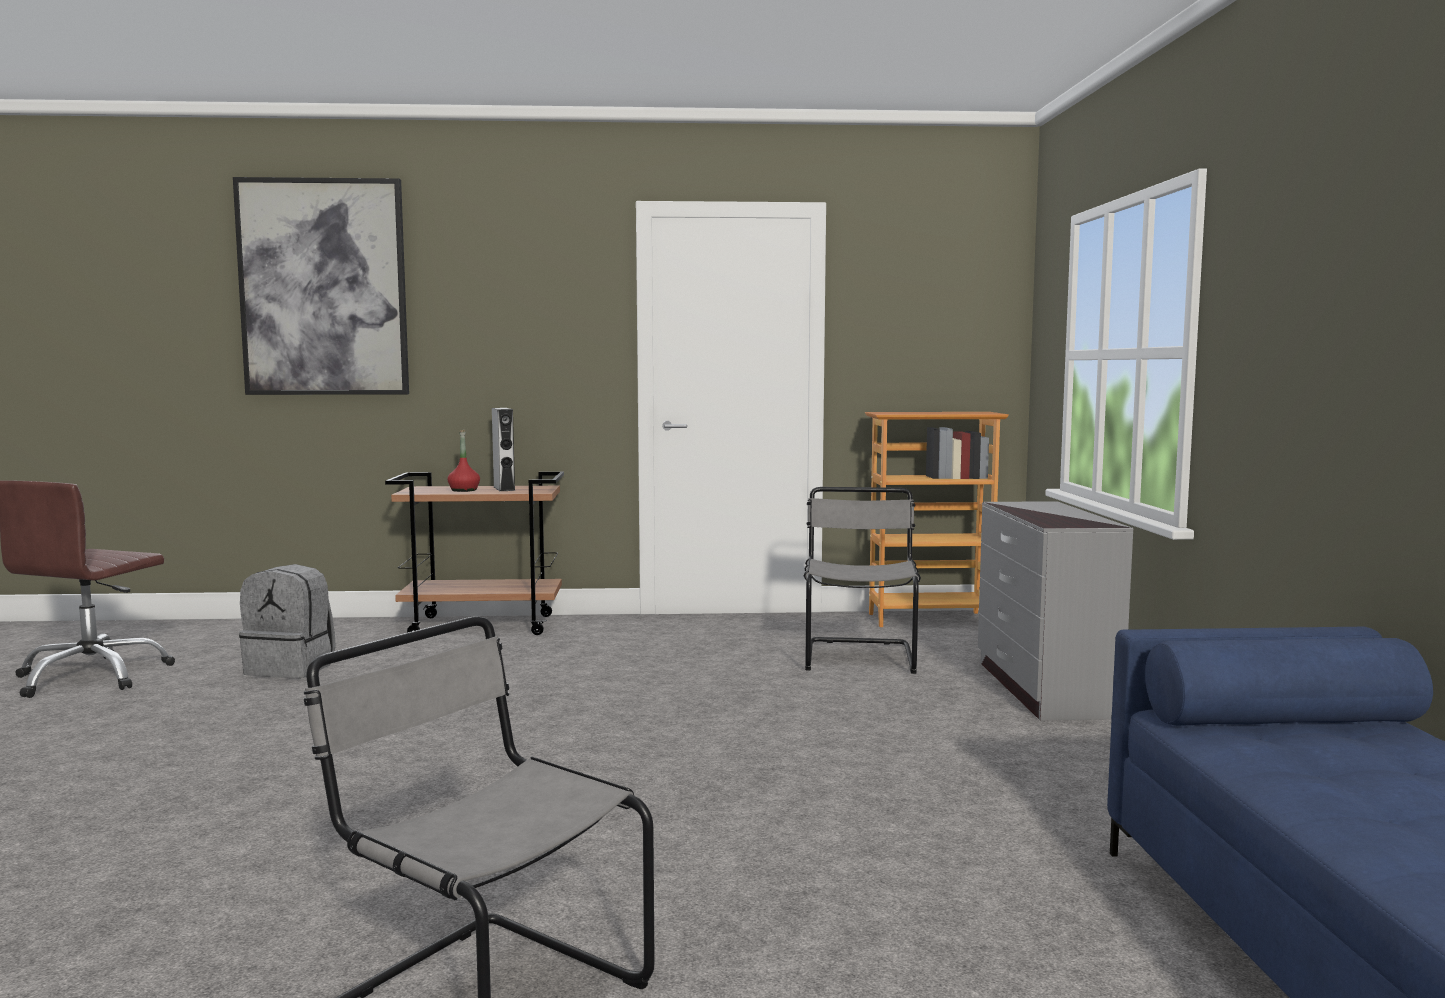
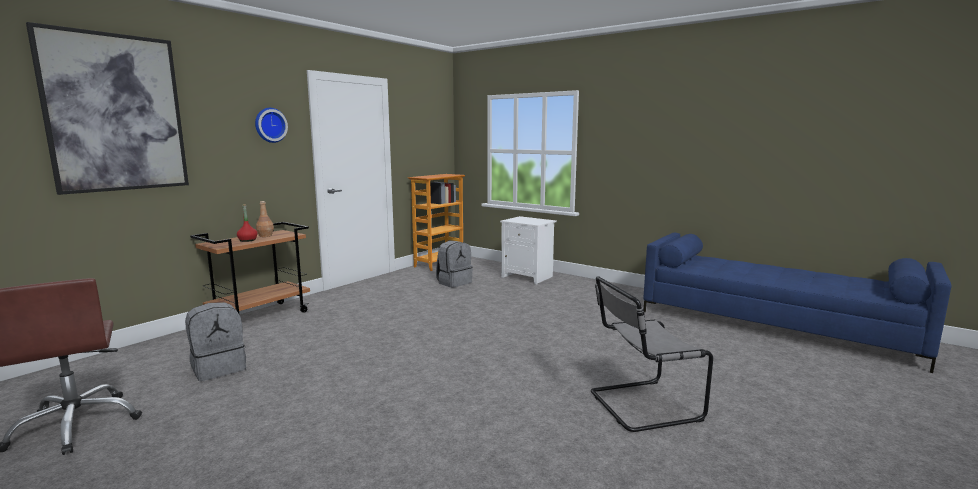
camera: 50 degrees left, 5 degrees up
(504, 488) = (265, 236): grey speaker -> brown bottle
(554, 302) = (270, 125): none -> wall clock
(859, 656) = (454, 282): grey chair -> grey backpack
(1043, 689) = (528, 277): grey dresser -> white nightstand

